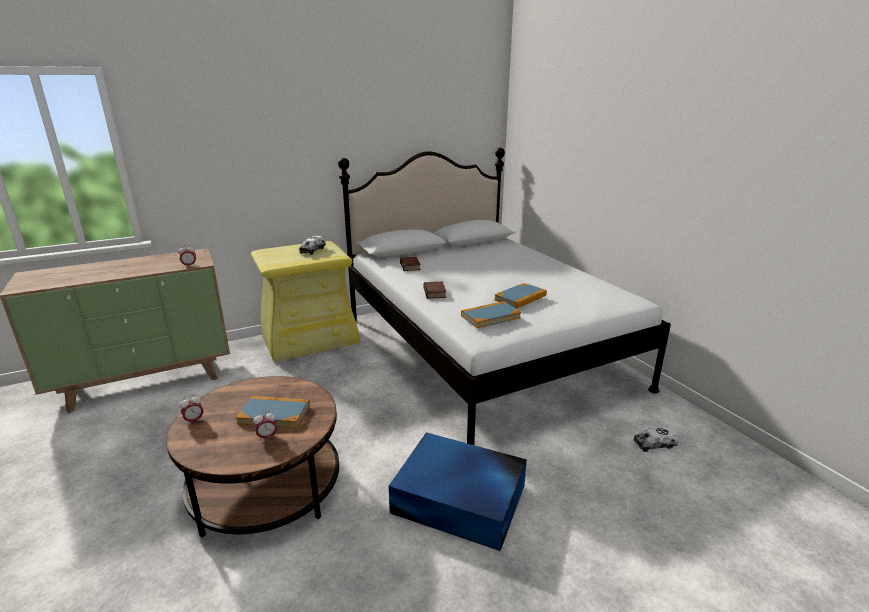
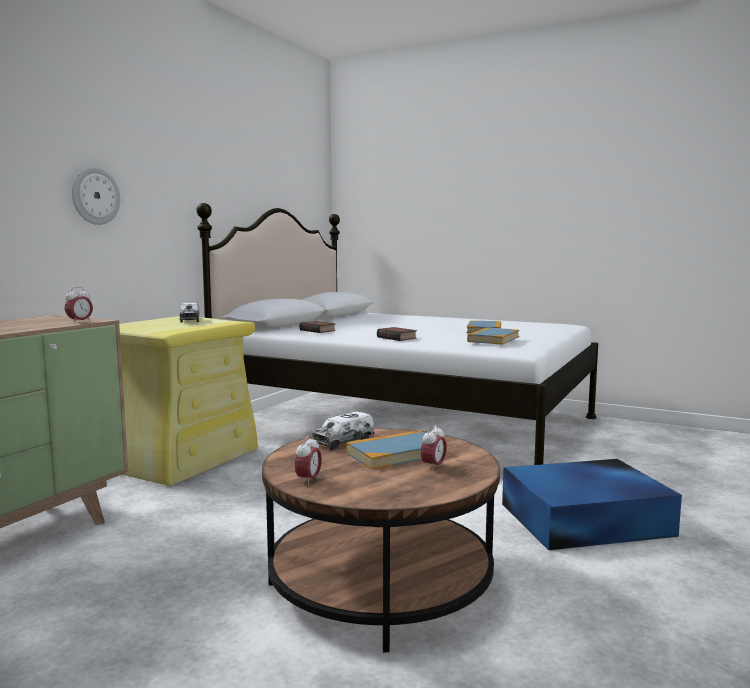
camera: 35 degrees left, 15 degrees down
(251, 162) = (95, 196): none -> wall clock
(654, 444) = (649, 445): toy truck -> toy truck (344, 441)

